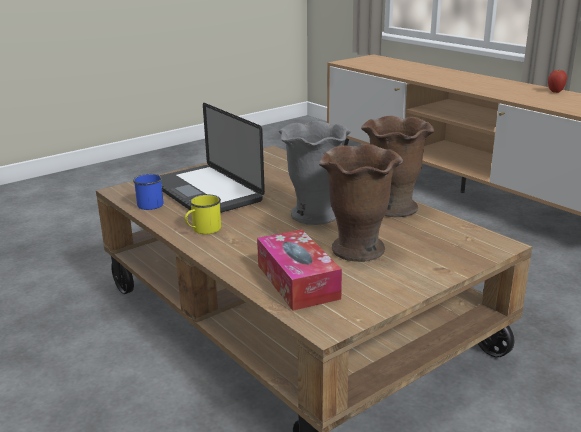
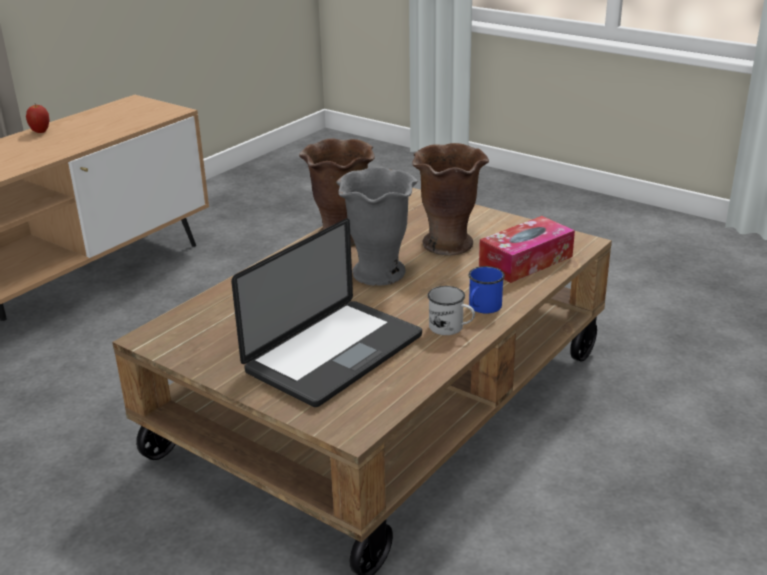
camera: 105 degrees left, 5 degrees up
(148, 203) = (392, 388): blue mug -> blue mug (482, 308)
(203, 230) = (451, 328): yellow mug -> white mug

